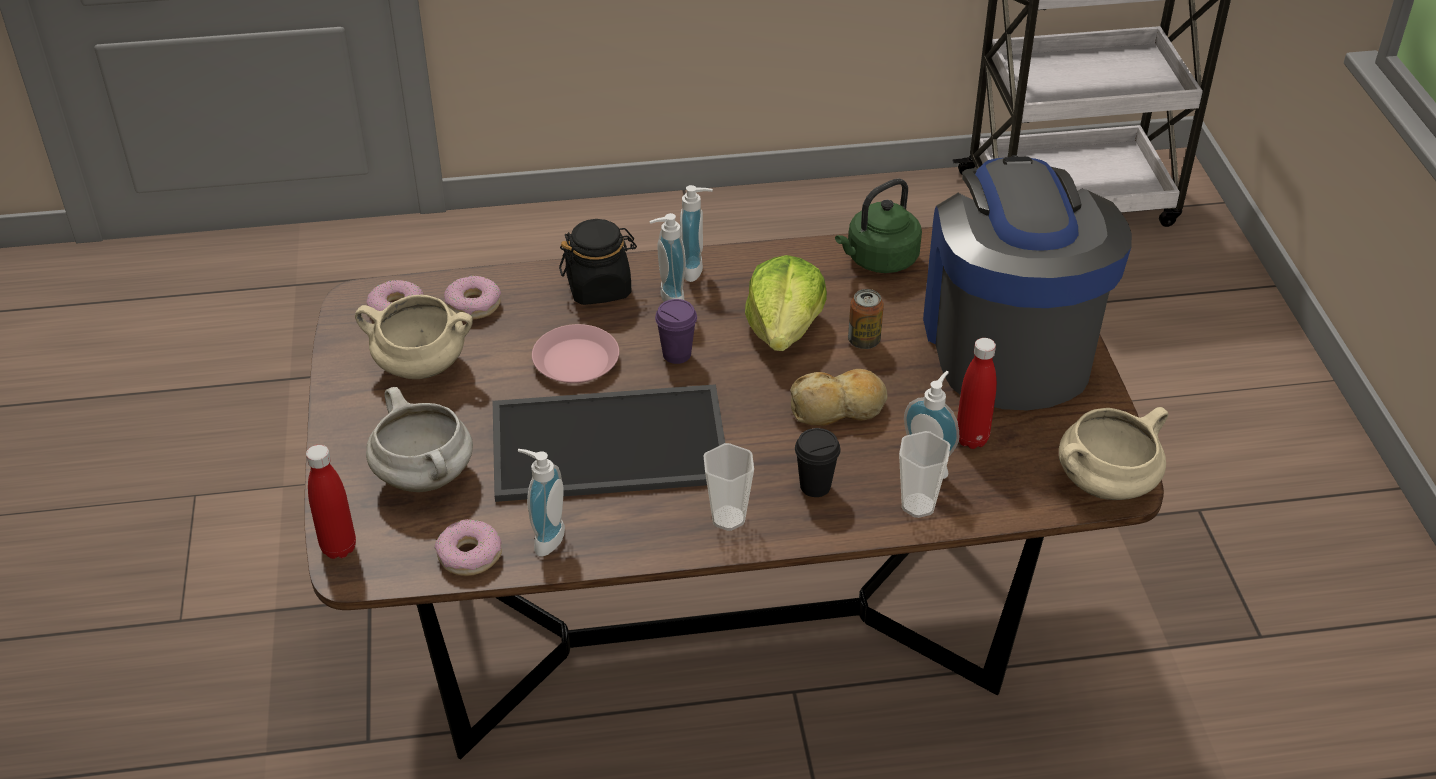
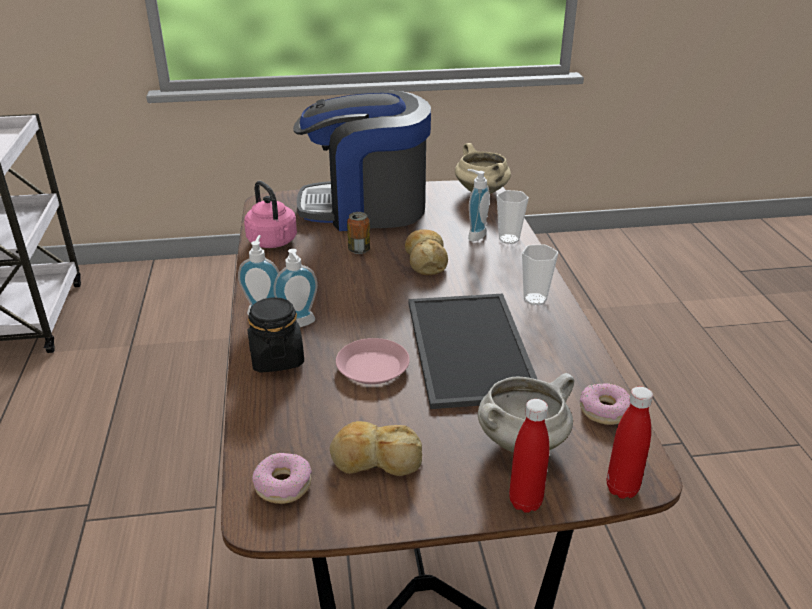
camera: 90 degrees left, 10 degrees down
(419, 367) = (376, 459): beige cooking pot -> bread
(473, 305) = (286, 431): donut -> none
(544, 538) = (575, 374): soap dispenser -> none
(677, 354) = (368, 320): purple cup -> none
(784, 328) = (342, 277): lettuce -> none
(815, 486) = (499, 269): black cup -> none
(879, 260) = (273, 242): green kettle -> pink kettle
(971, 439) = (451, 222): red bottle -> red bottle (525, 502)

